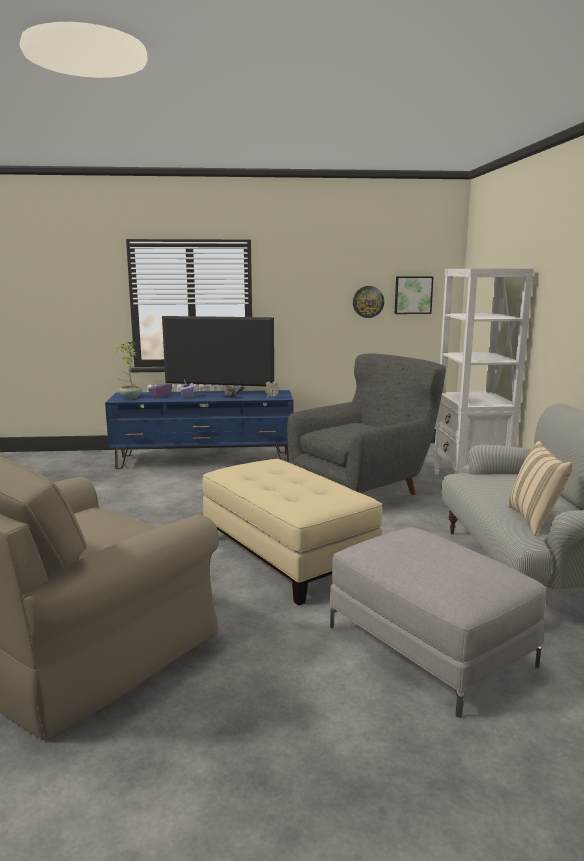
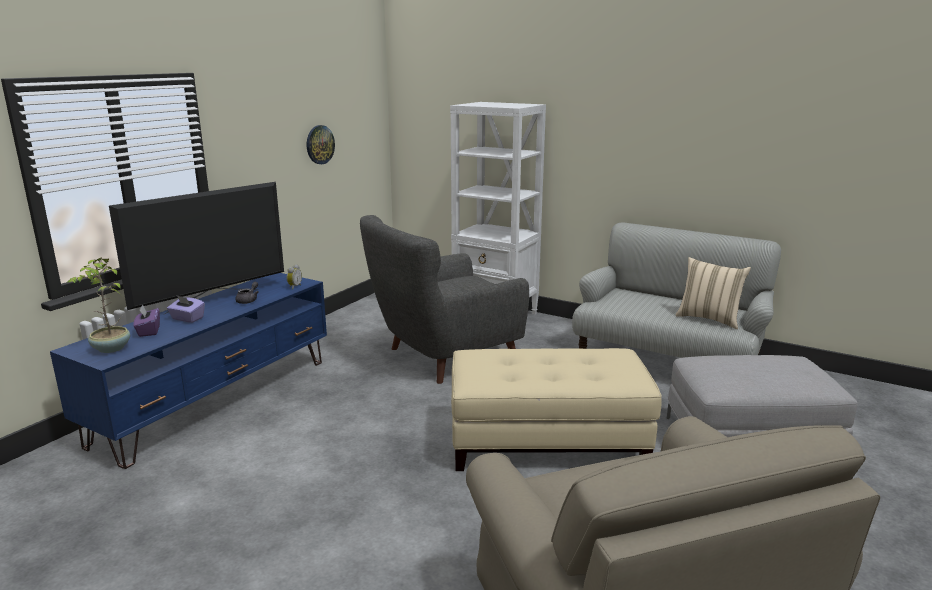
camera: 55 degrees left, 5 degrees up
(362, 489) = (444, 356): grey armchair -> grey armchair turned 120 degrees counterclockwise
(413, 295) = (354, 131): picture -> none

